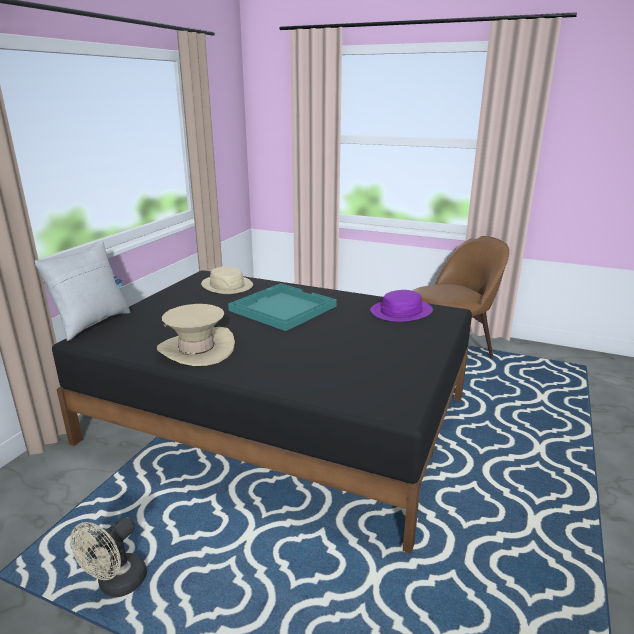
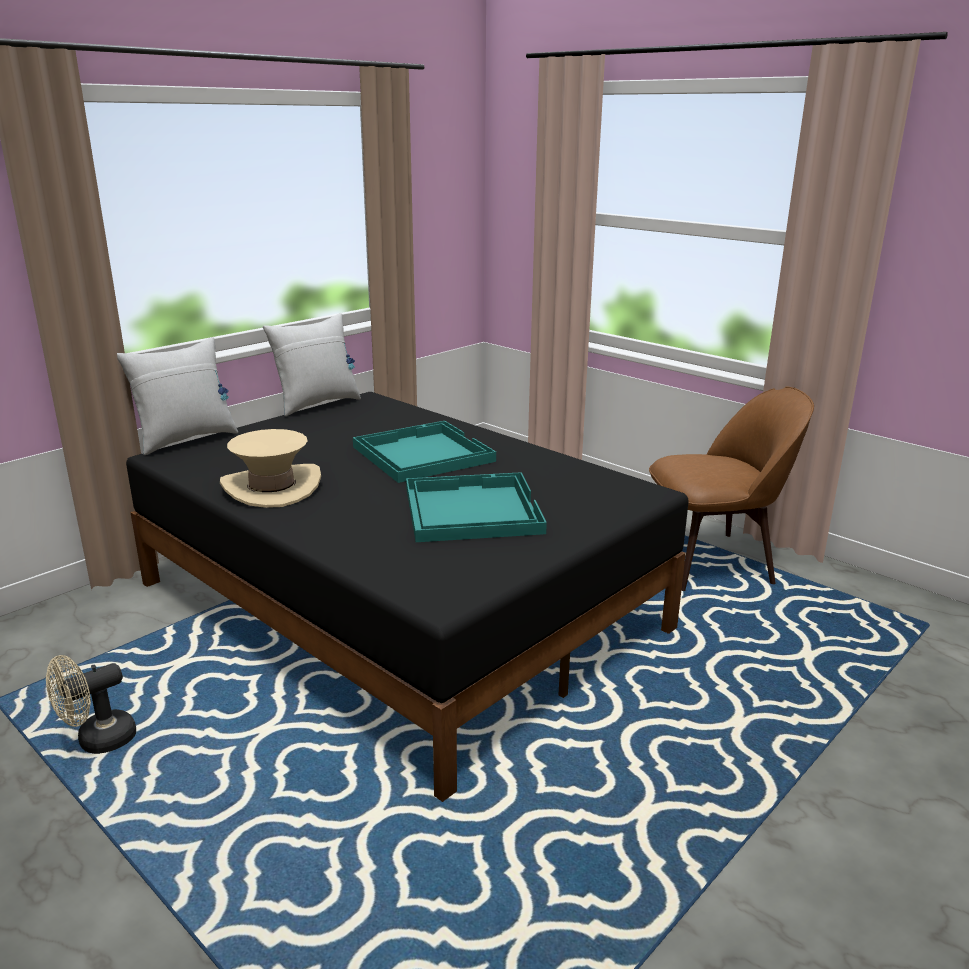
camera: 20 degrees right, 0 degrees up
(172, 284) = (317, 405): none -> grey pillow
(227, 285) = (381, 415): beige hat -> none
(353, 341) = (470, 509): none -> turquoise tray
(401, 312) = (578, 482): purple hat -> none

